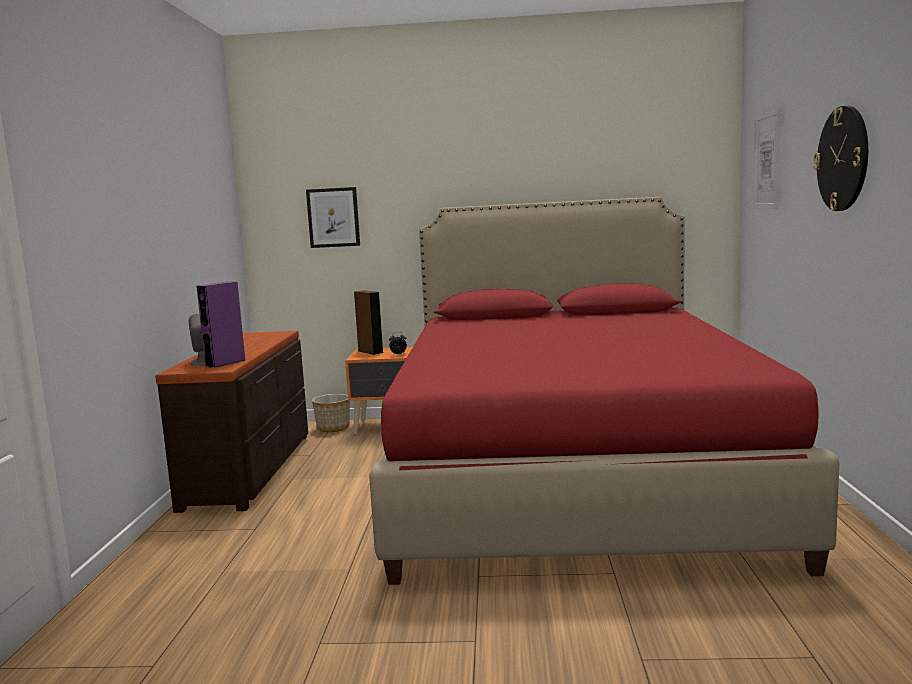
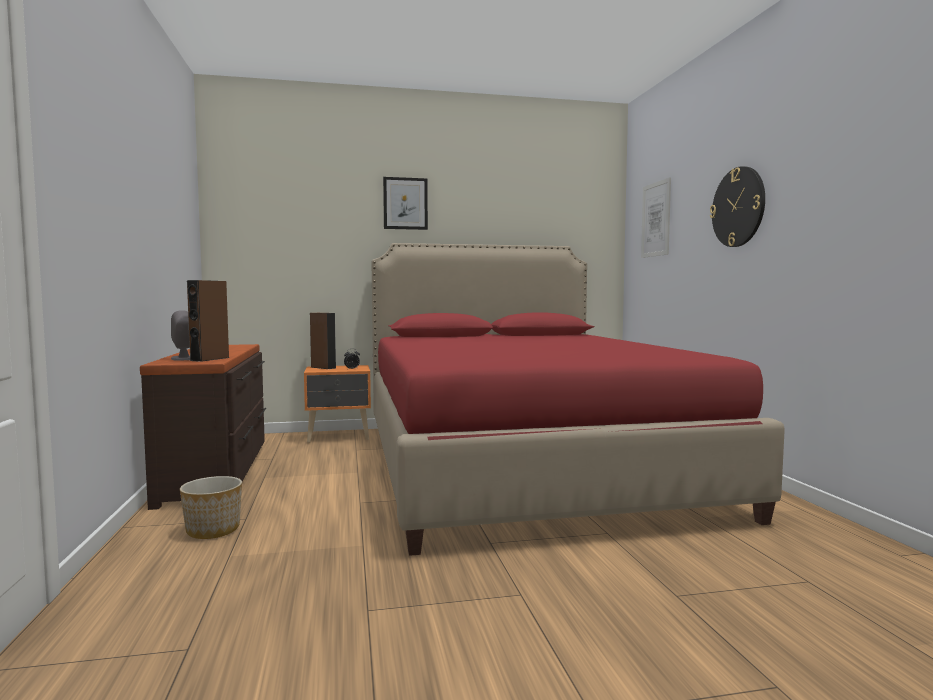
camera: 15 degrees left, 5 degrees down
(225, 363) = (210, 359): purple speaker -> brown speaker
(333, 217) = (292, 246): picture -> picture (405, 203)
(334, 428) = (285, 438): planter -> planter (214, 530)

